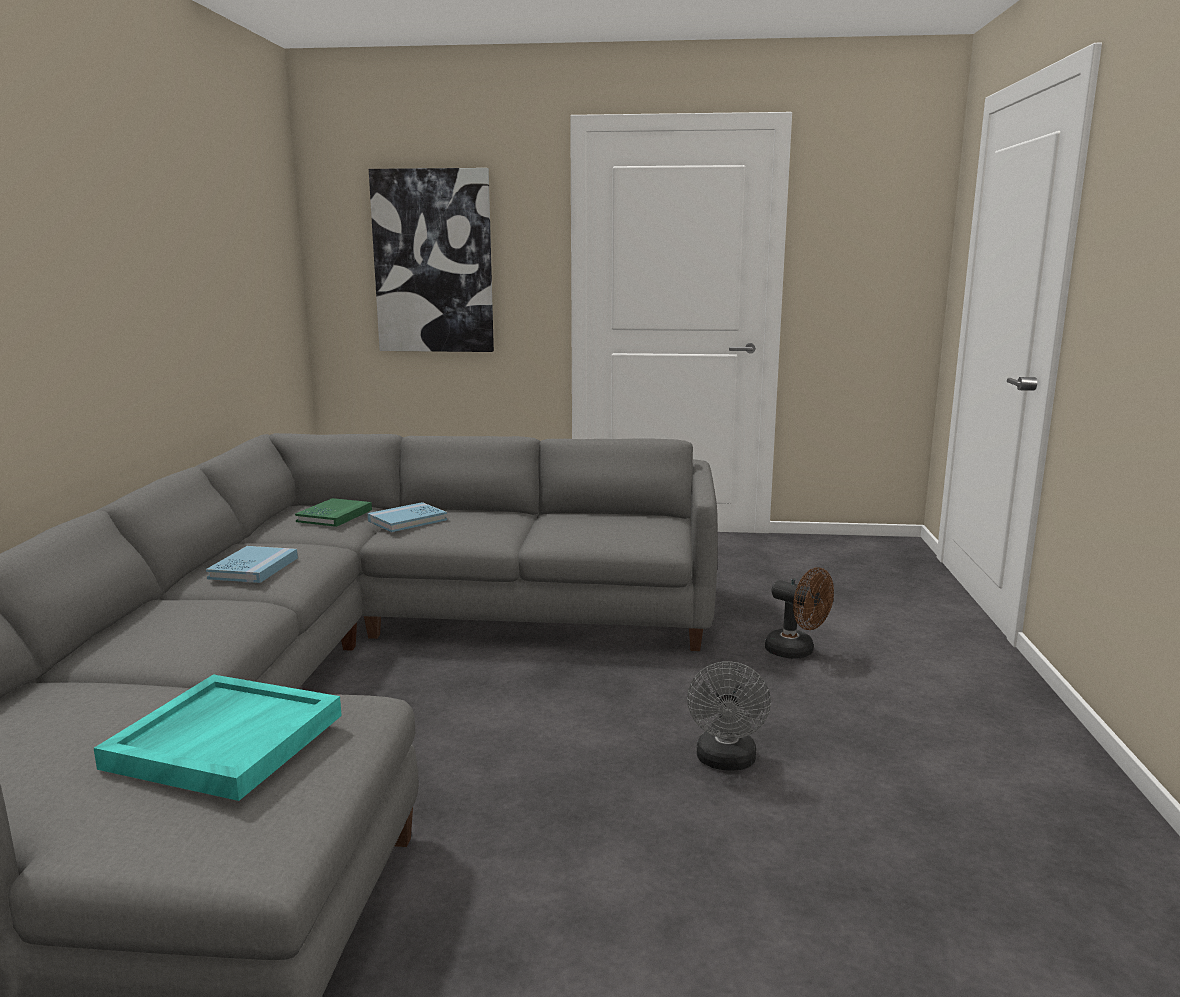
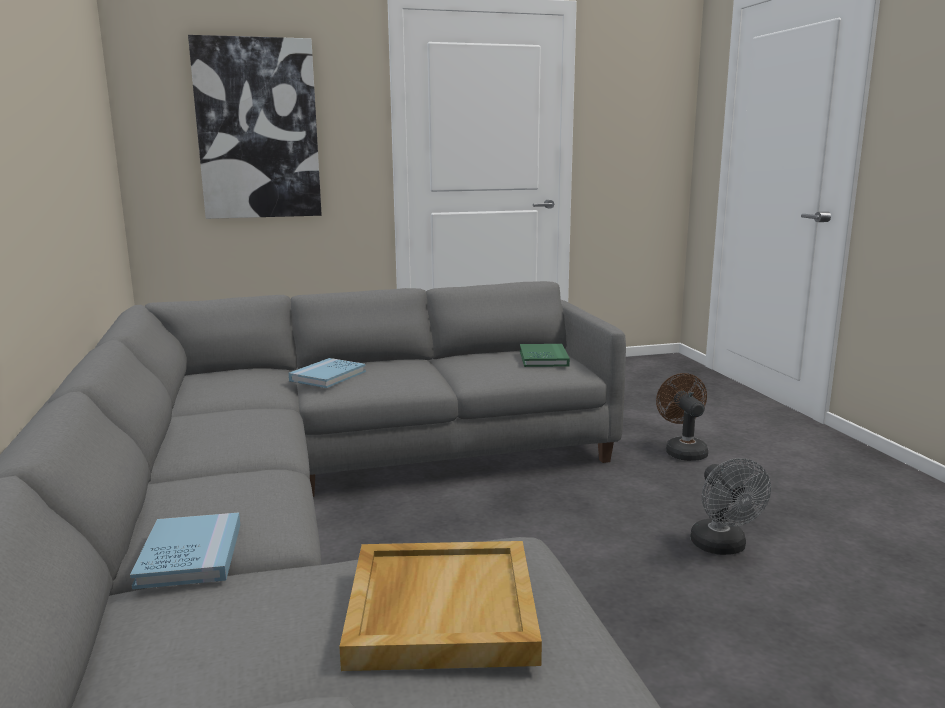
camera: 20 degrees left, 0 degrees up
(225, 740) = (440, 608): turquoise tray -> beige tray
(253, 568) = (229, 437): blue book -> blue book (190, 554)
(334, 516) = (248, 379): green book -> green book (543, 358)
(797, 652) = (683, 451): brown fan -> brown fan turned 120 degrees counterclockwise

